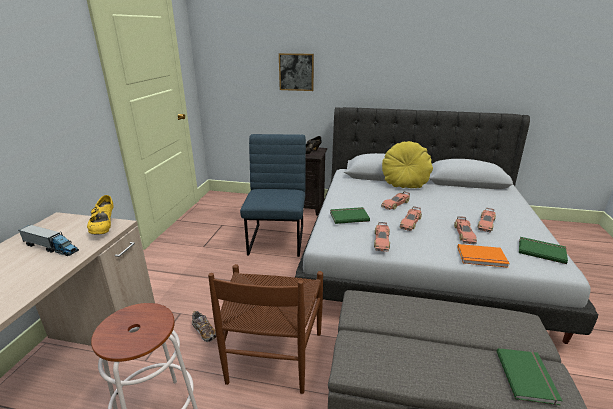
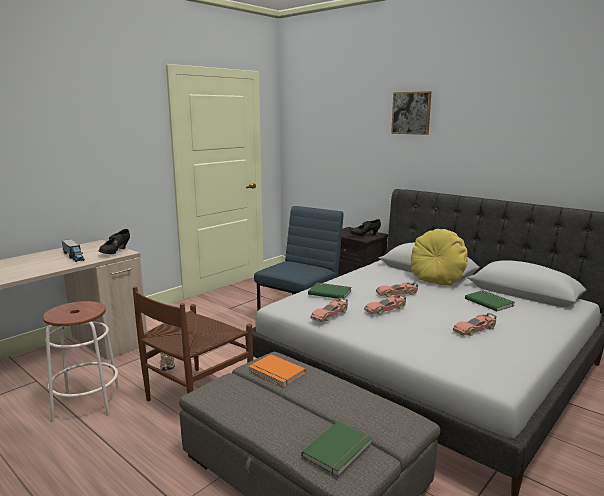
camera: 30 degrees right, 10 degrees down
(104, 227) = (115, 252): yellow shoe -> black shoe
(296, 72) = (364, 149): picture -> picture (411, 113)
(464, 234) = (431, 331): toy car -> none
(482, 258) = (414, 351): orange book -> orange book (275, 372)
(541, 251) = (500, 364): green book -> green book (490, 302)

